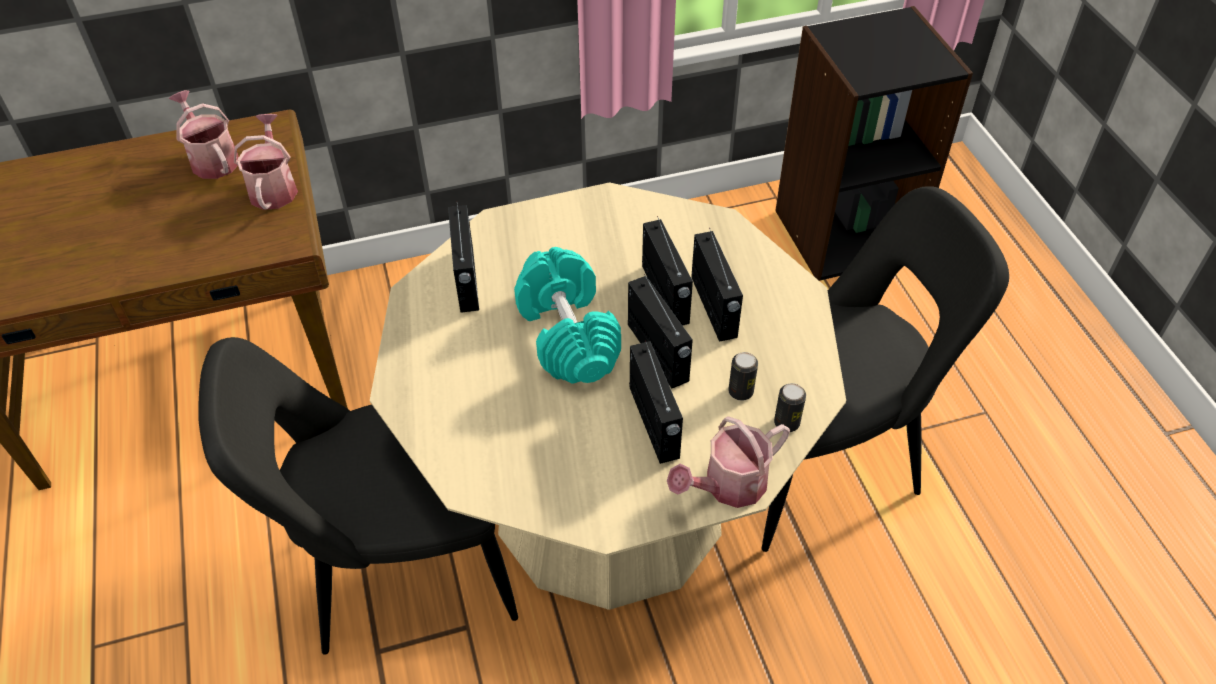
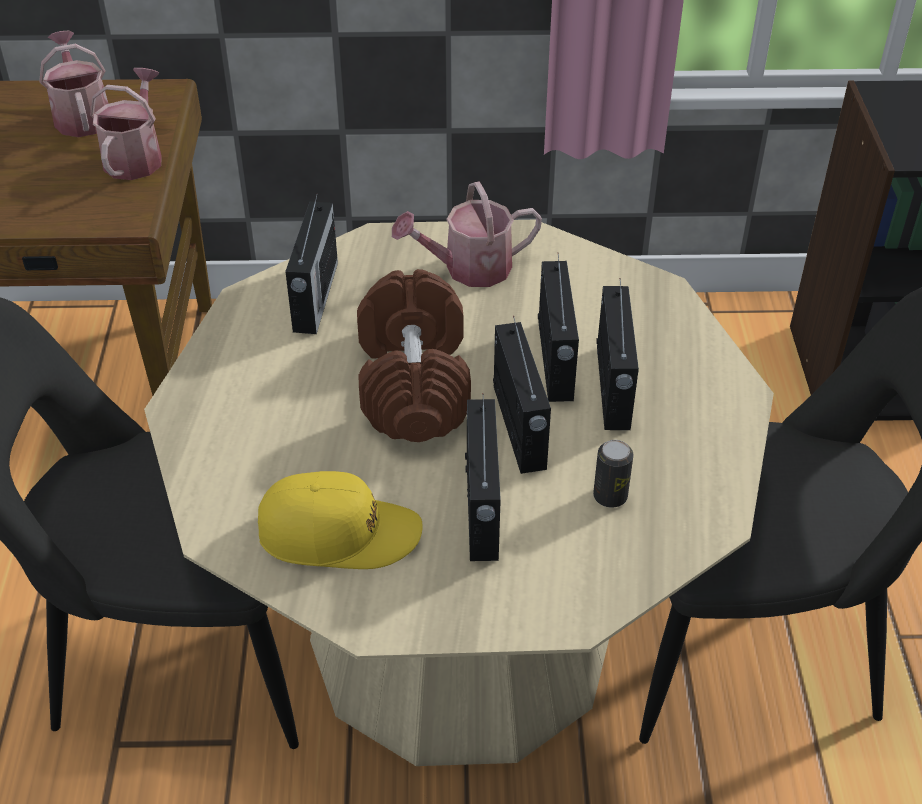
camera: 15 degrees right, 5 degrees down
(557, 464) = (339, 533): none -> yellow cap
(567, 334) = (413, 383): turquoise dumbbell -> brown dumbbell
(728, 486) = (549, 609): watering can -> watering can (468, 269)
(786, 423) = (658, 548): can -> none

